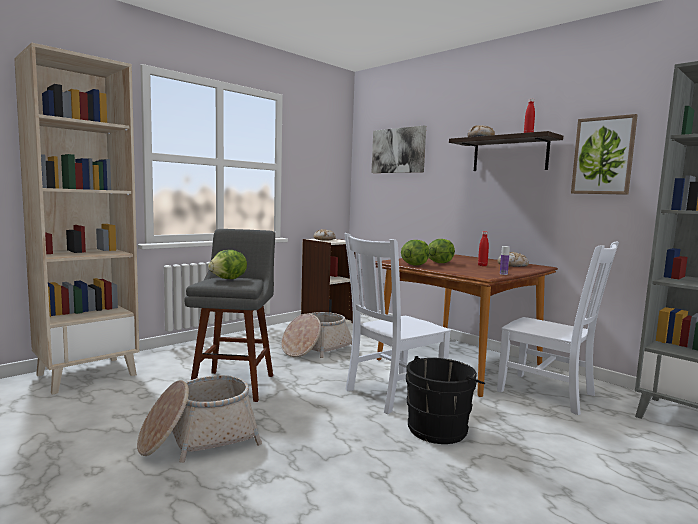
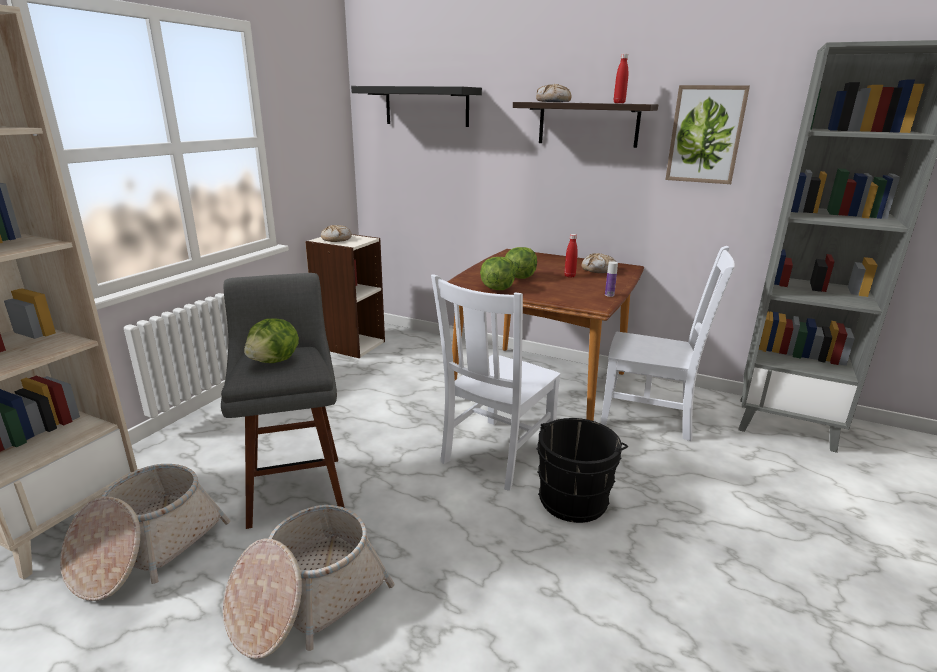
camera: 20 degrees left, 15 degrees up
(316, 349) = (365, 398): basket -> basket (146, 549)
(398, 150) = (426, 106): picture -> black shelf

